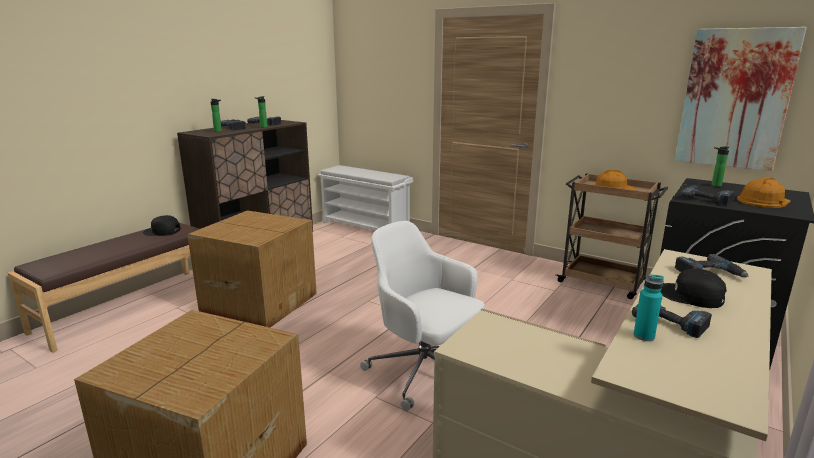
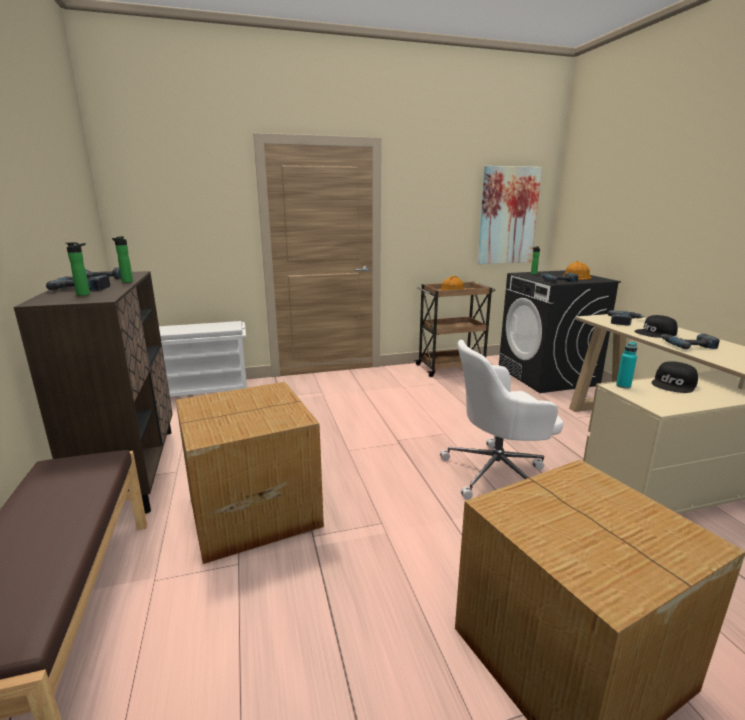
camera: 50 degrees left, 0 degrees up
(162, 231) = (64, 479): black cap -> black cap (674, 384)
(644, 336) = (709, 356): turquoise bottle -> turquoise bottle (623, 386)

